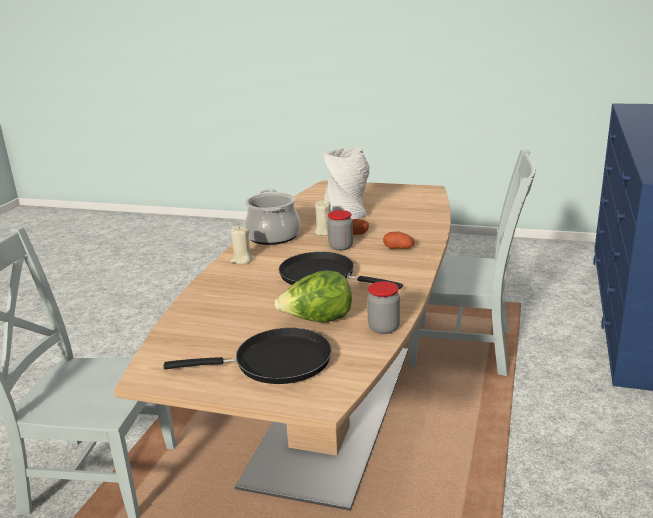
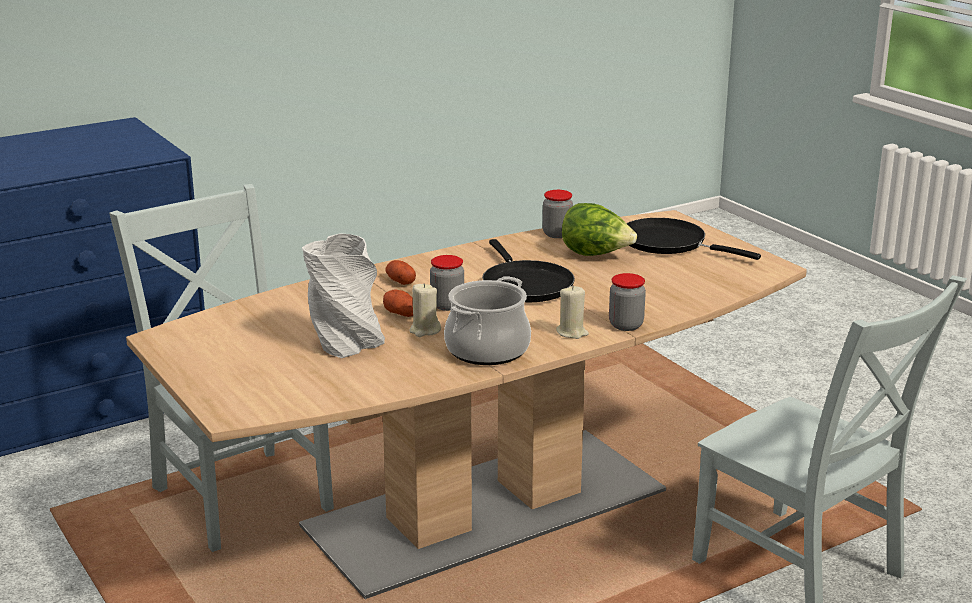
camera: 140 degrees left, 0 degrees up
(215, 276) = (626, 325): none -> jar

